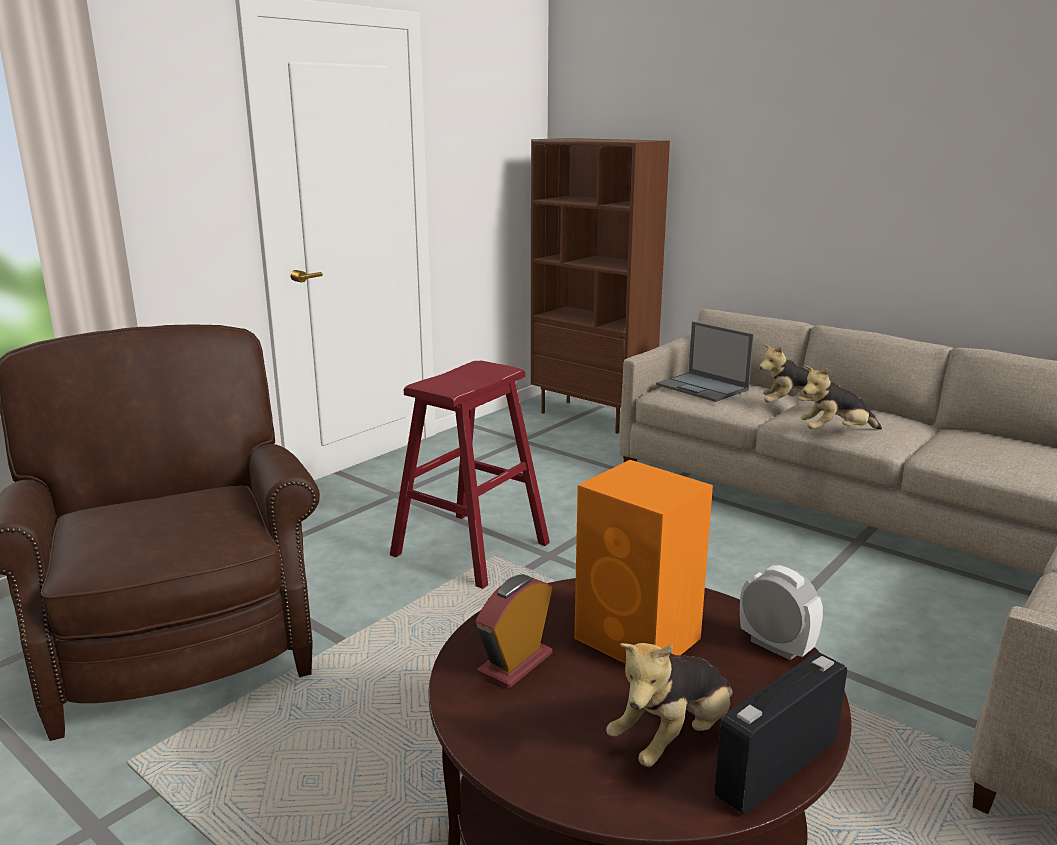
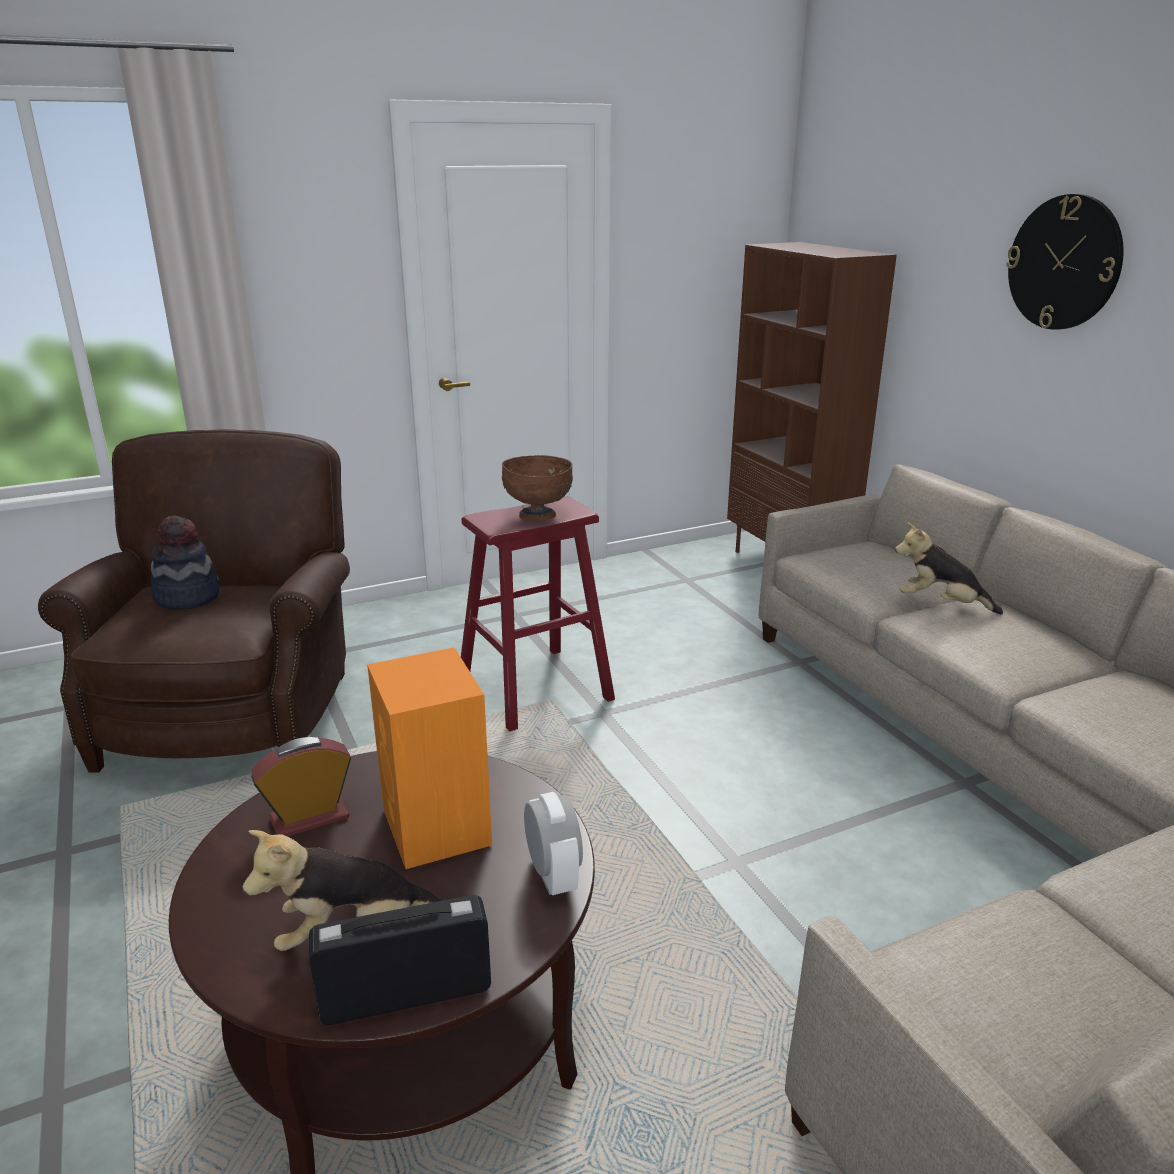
camera: 25 degrees right, 5 degrees up
(139, 511) = (187, 597): none -> hat
(475, 377) = (538, 516): none -> brown bowl
(703, 387) = (856, 560): laptop -> none
(825, 135) = (1064, 263): none -> wall clock
(835, 432) = (954, 646): plush toy -> none

